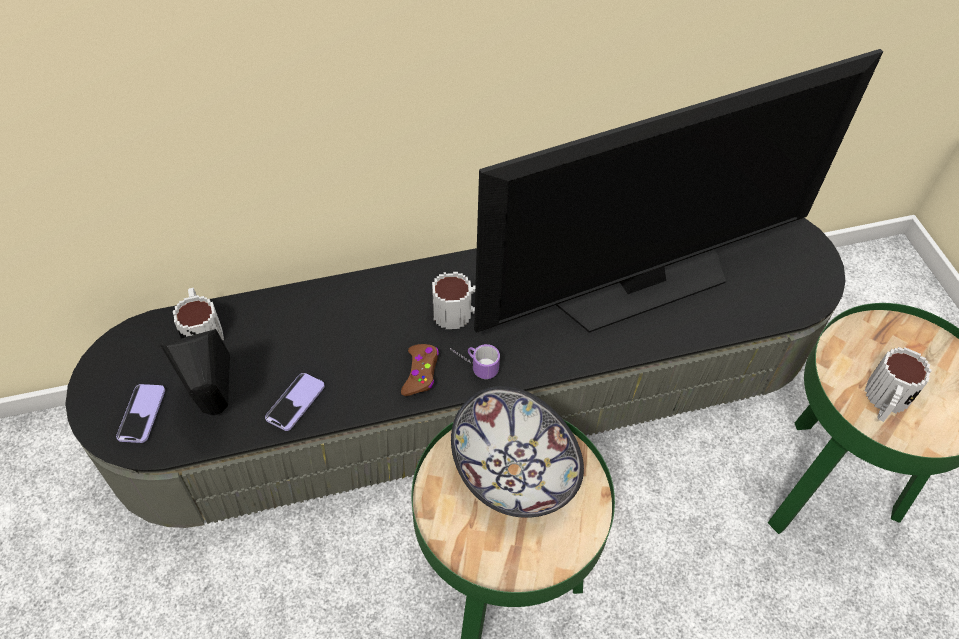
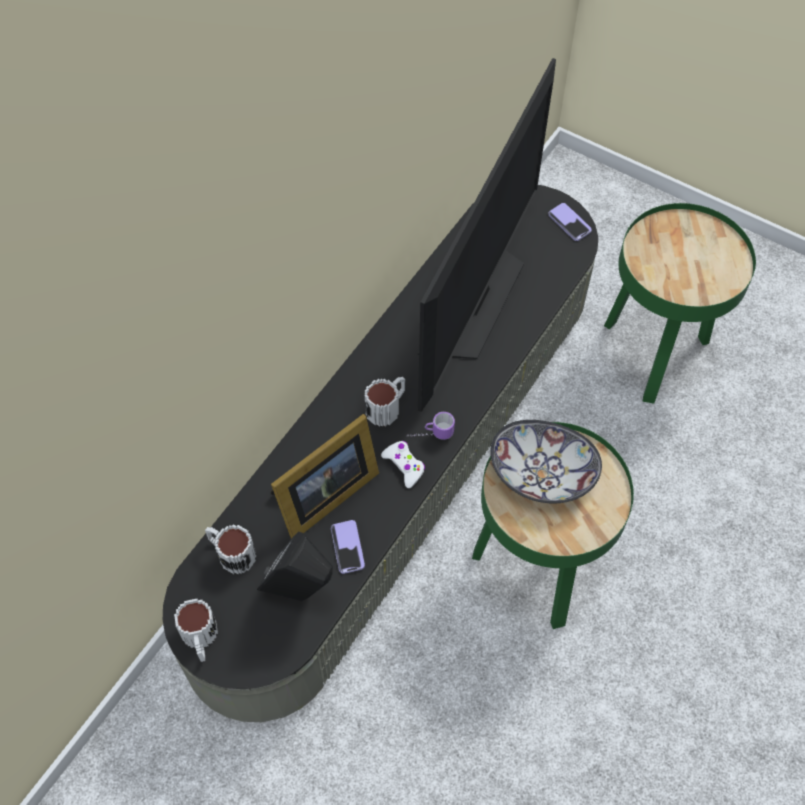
camera: 40 degrees left, 5 degrees up
(142, 414) = (256, 637): phone -> phone (569, 223)
(323, 345) = (323, 497): none -> picture frame
(420, 373) = (404, 465): brown game controller -> white game controller
(884, 401) = (688, 278): mug -> mug (200, 639)

